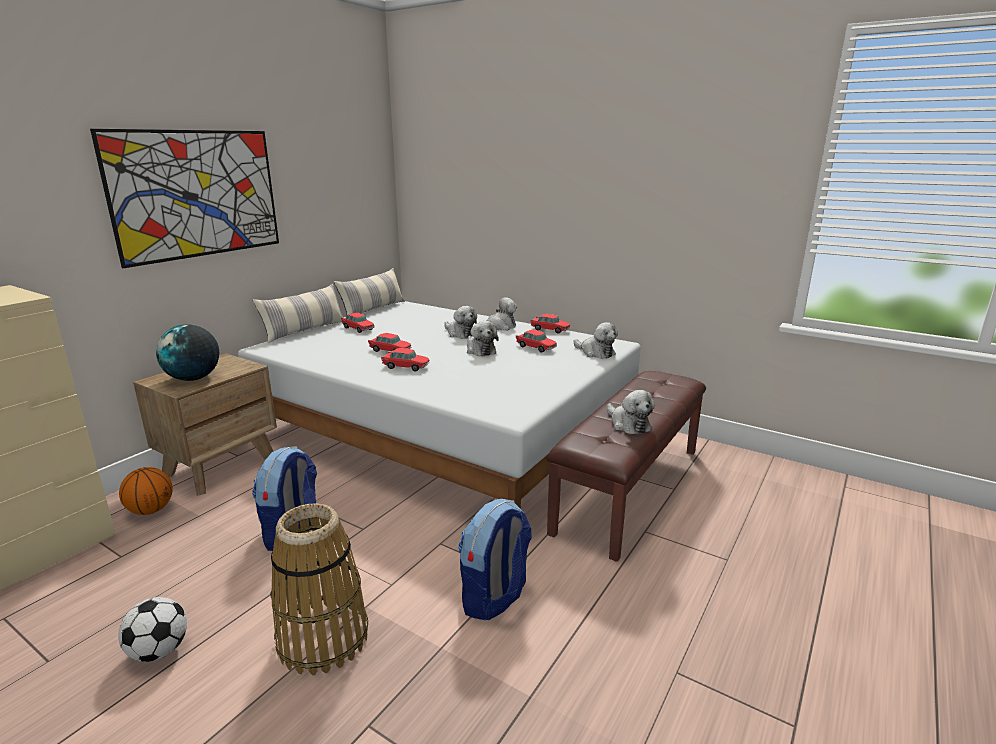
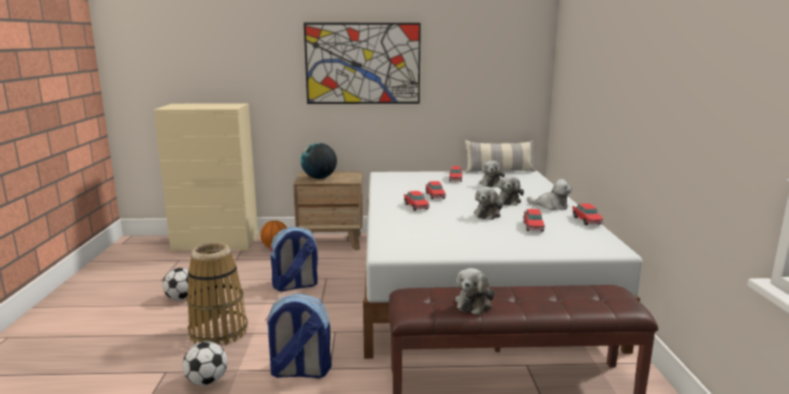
camera: 55 degrees right, 5 degrees down
(305, 331) = (425, 172): pillow -> none
(438, 685) = (207, 381): none -> football
(595, 353) = (570, 247): plush toy -> plush toy (491, 183)

